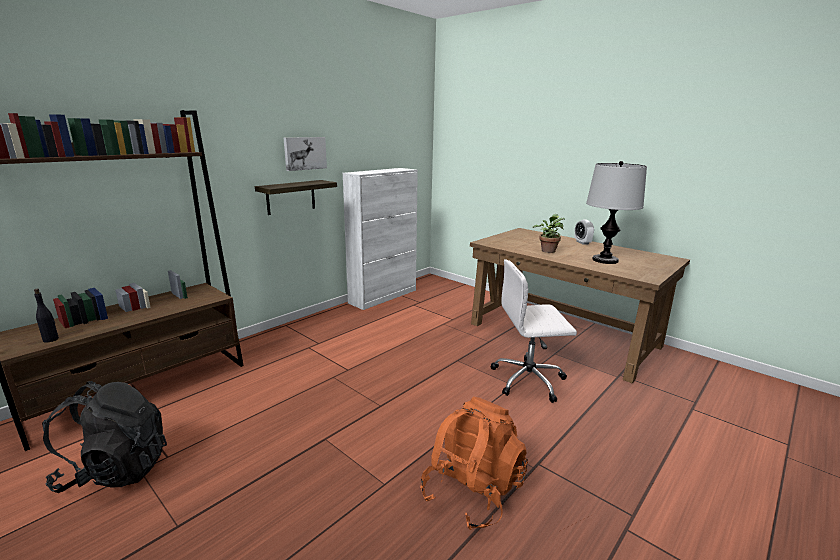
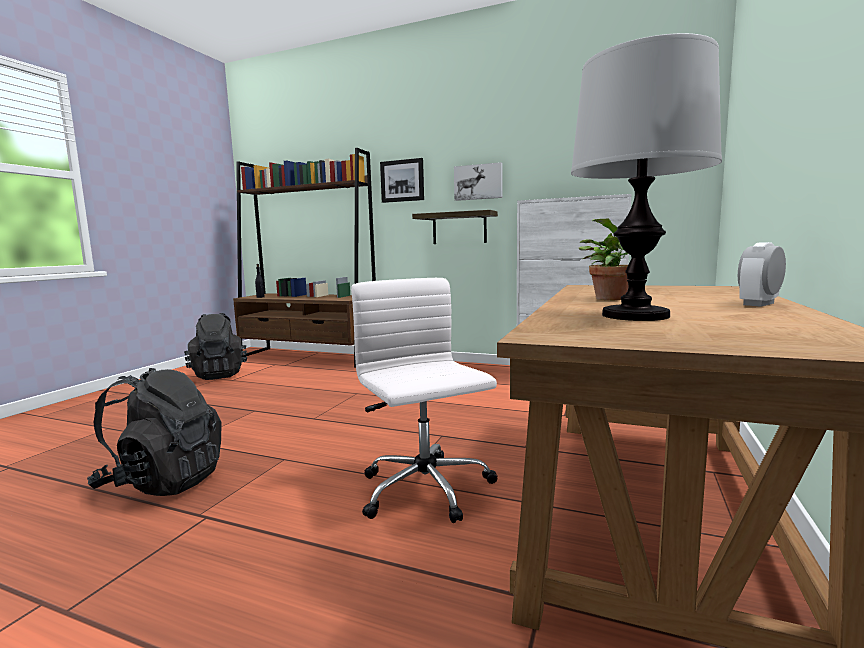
camera: 70 degrees right, 10 degrees down
(227, 148) = (402, 181): none -> picture
(472, 492) = (163, 482): orange backpack -> black backpack

